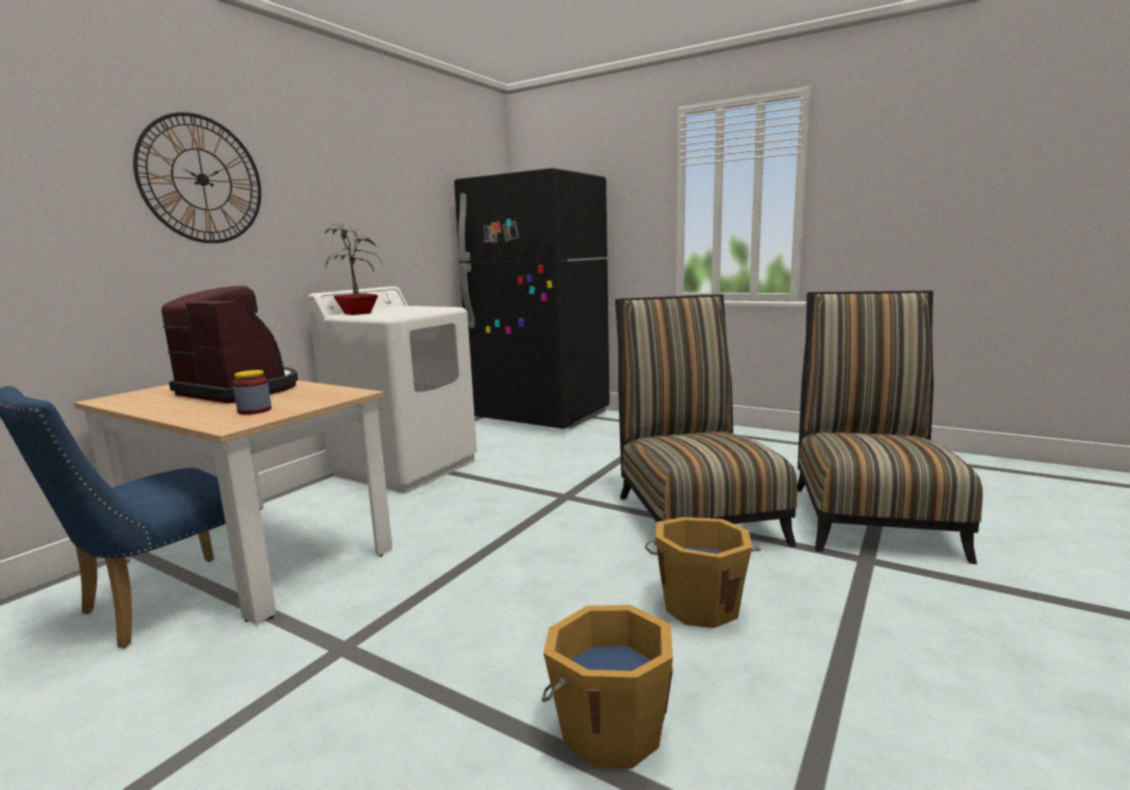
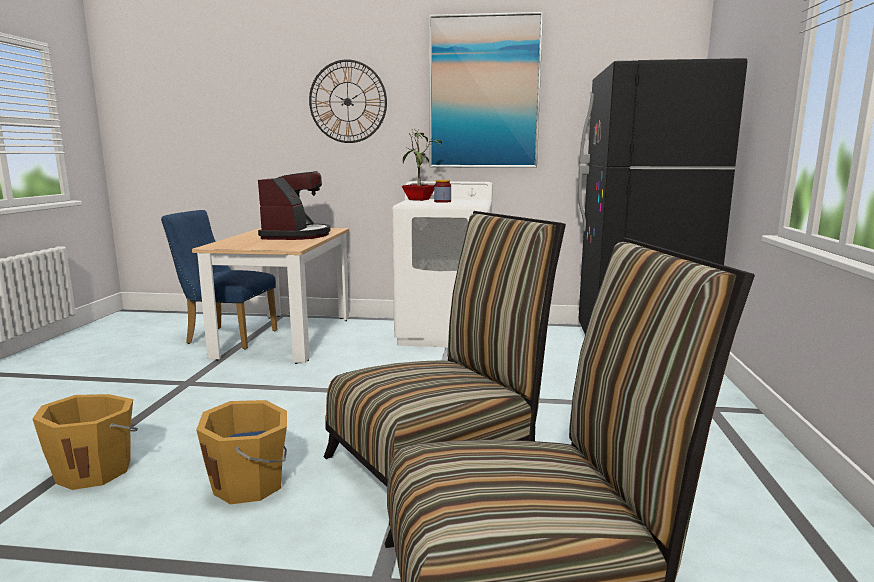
camera: 65 degrees right, 0 degrees up
(254, 410) = (244, 244): jar -> jar (442, 201)
(367, 183) = (484, 93): none -> picture

